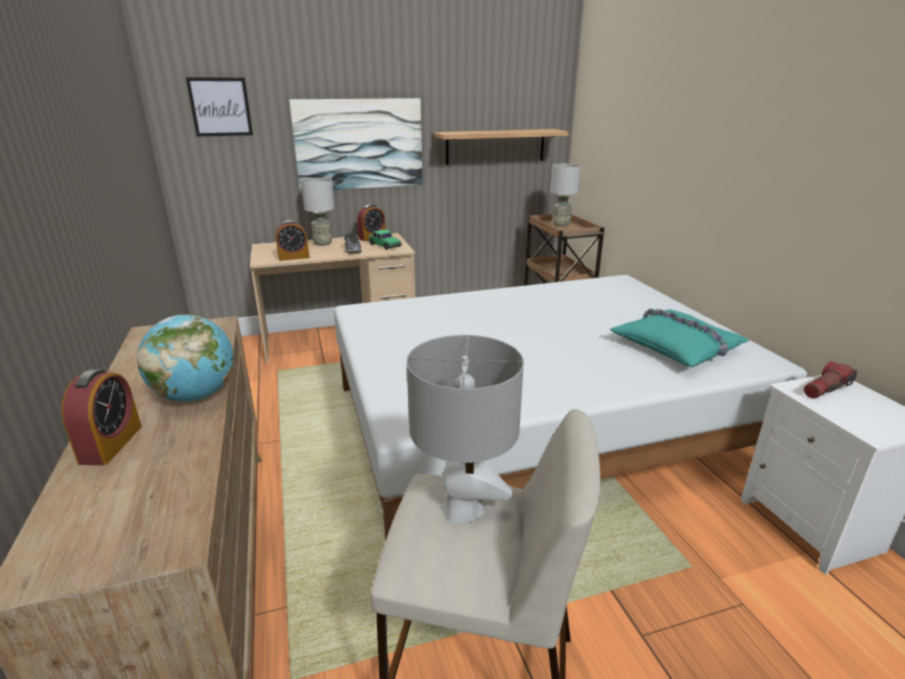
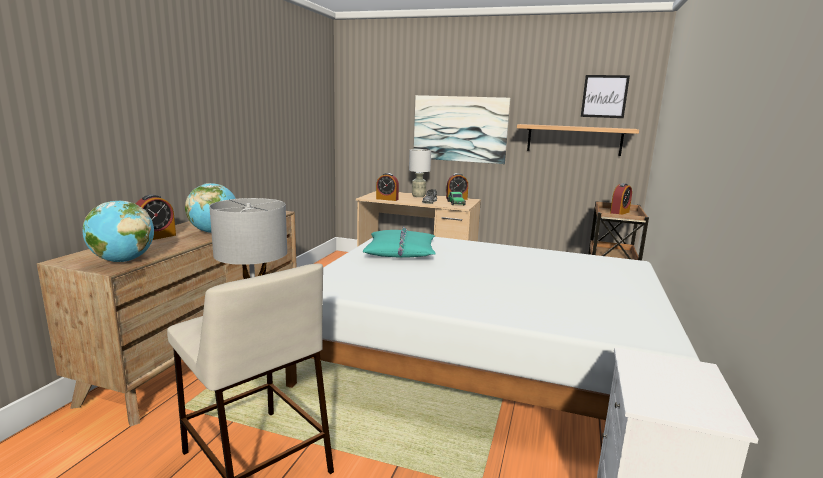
camera: 35 degrees right, 10 degrees down
(162, 521) = (123, 261): none -> globe
(220, 107) = (374, 98): picture -> picture (604, 96)
(561, 225) = (619, 212): grey table lamp -> alarm clock
(677, 347) = (589, 309): turquoise pillow -> turquoise pillow (400, 252)
(826, 389) = (669, 367): flashlight -> none

